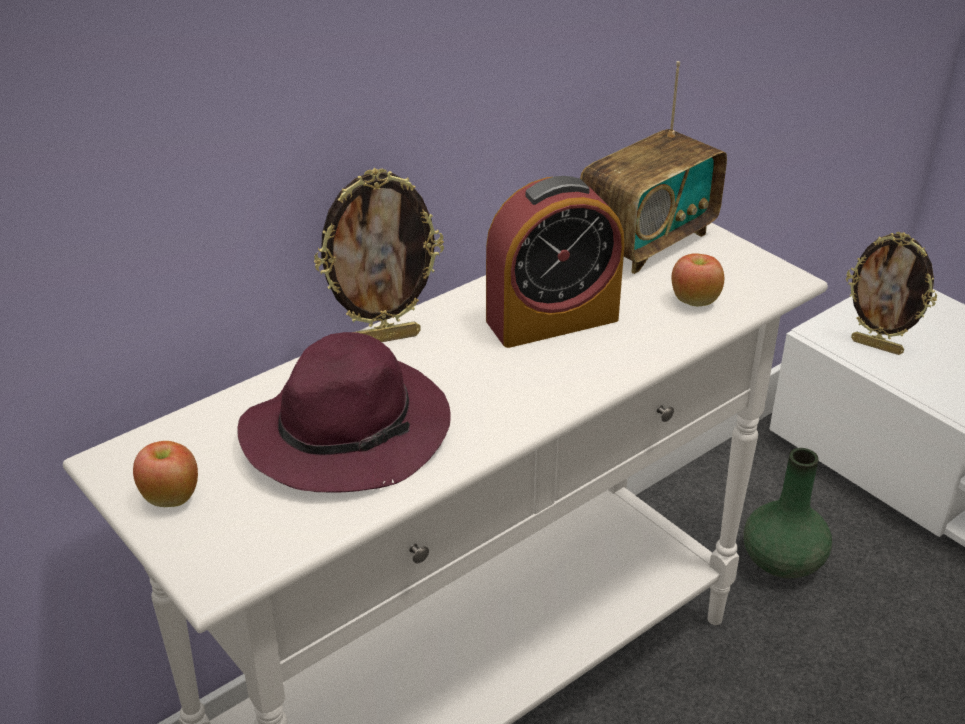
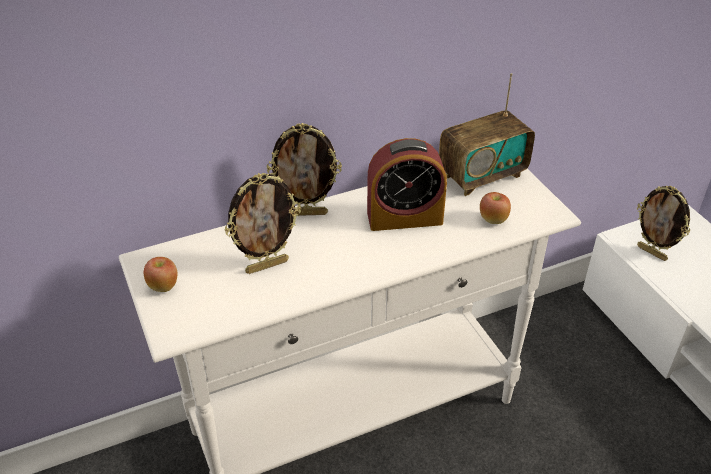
camera: 15 degrees right, 5 degrees up
(349, 431) = (267, 265): purple hat -> picture frame
(781, 560) = (560, 373): green vase -> none

